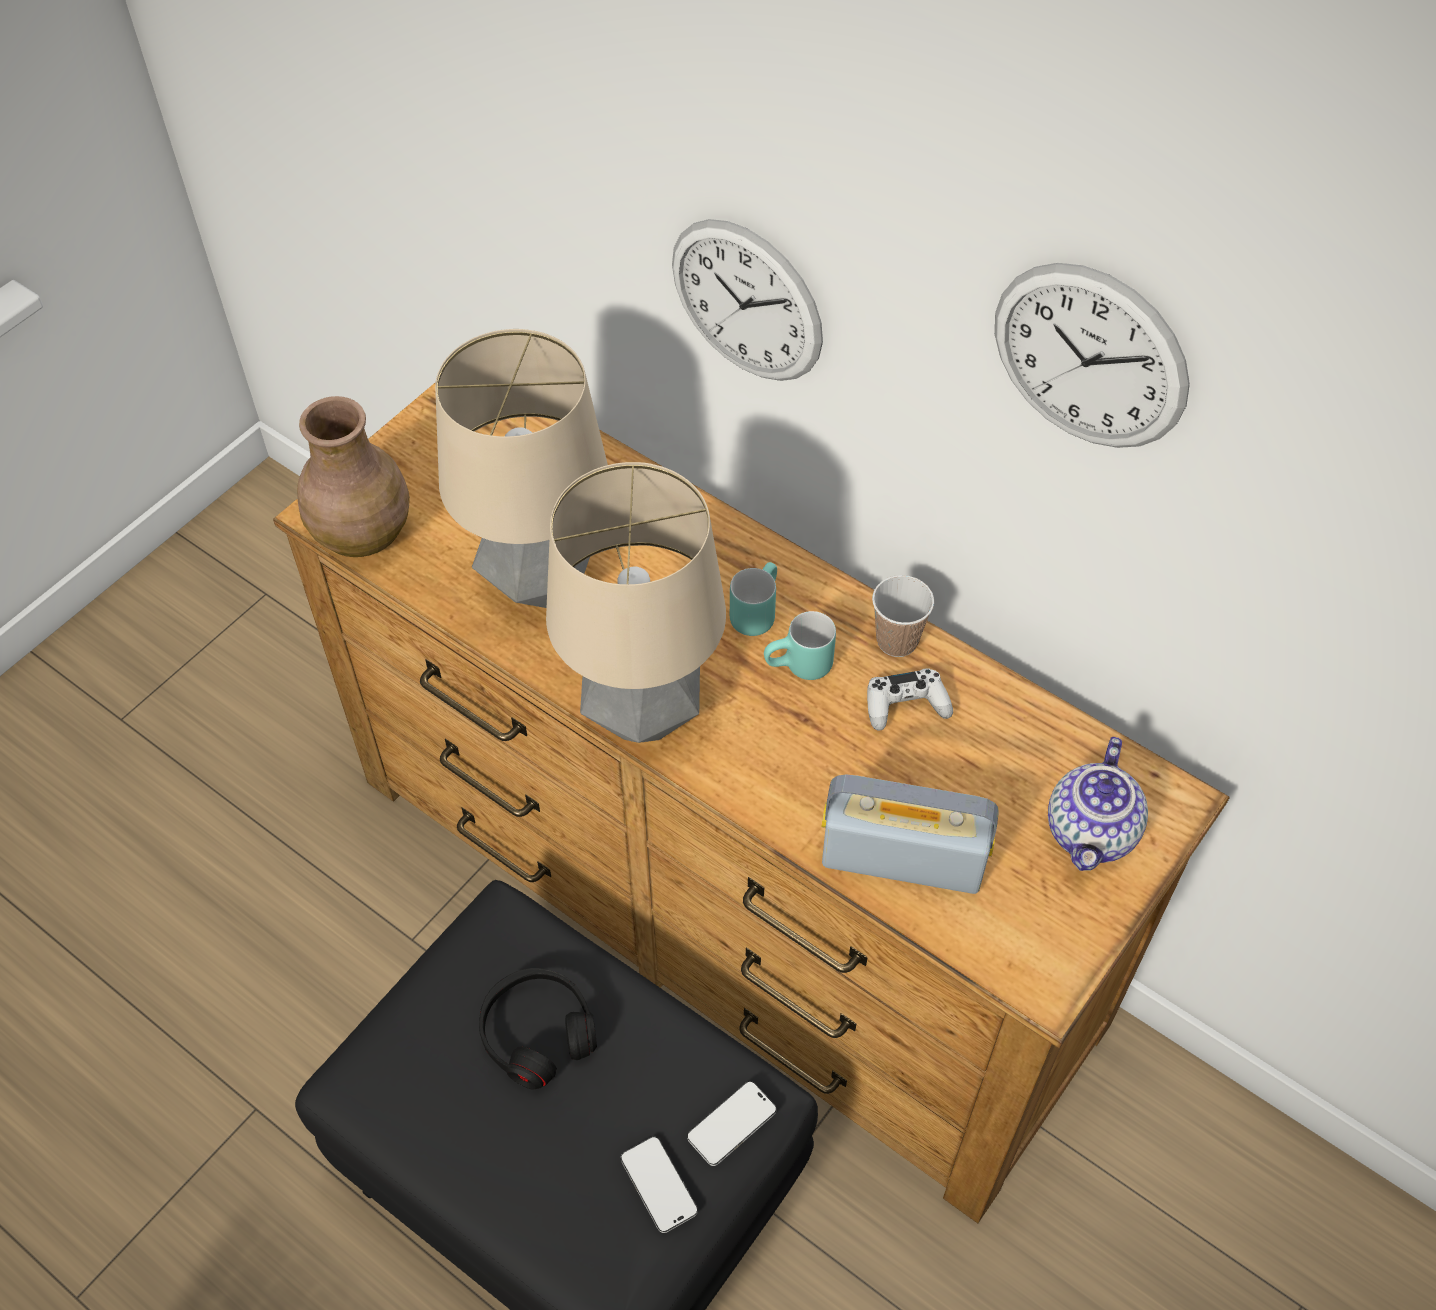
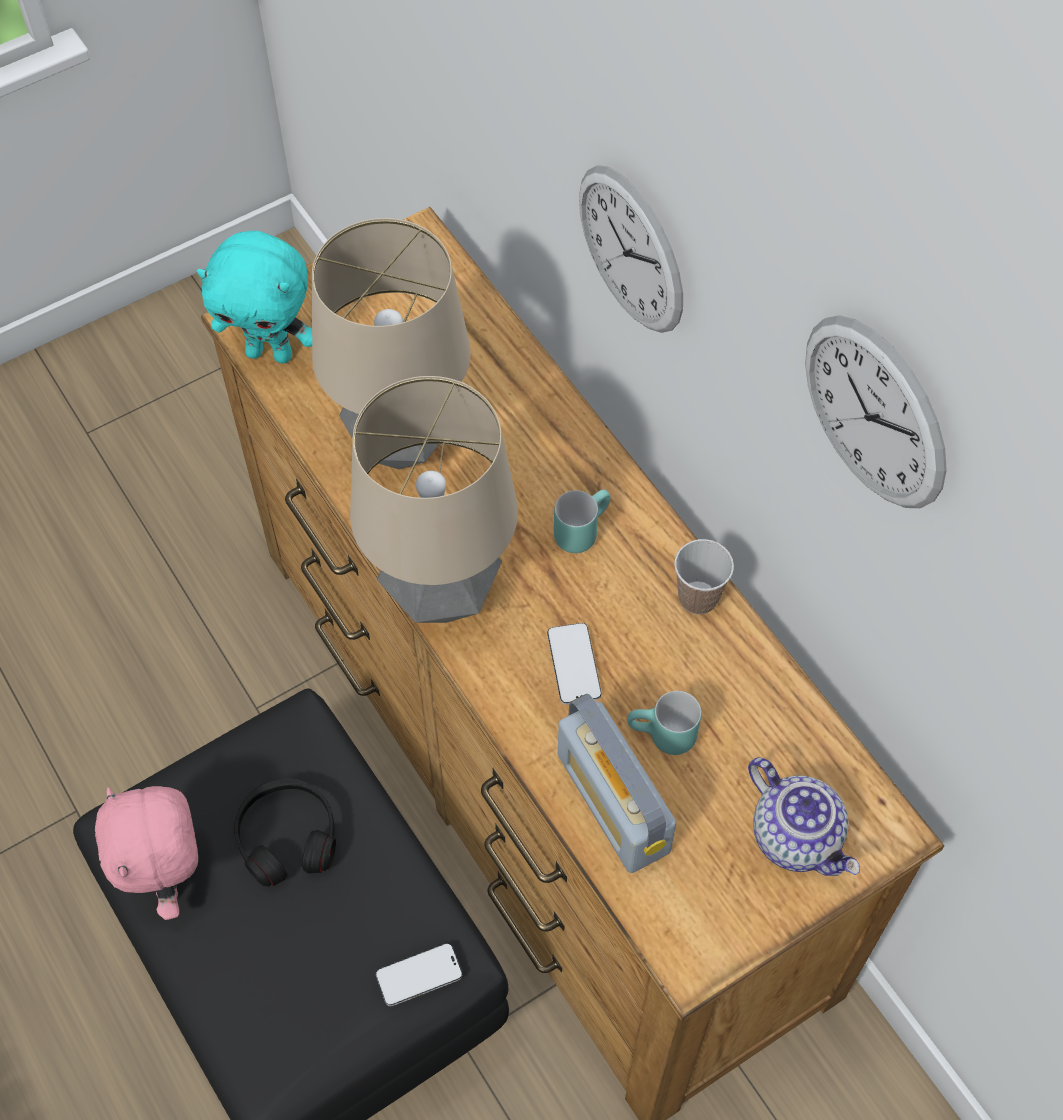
camera: 20 degrees right, 5 degrees up
(364, 534) = (271, 352): brown vase -> turquoise plush toy
(428, 1119) = (170, 879): none -> pink plush toy
(659, 1185) = (336, 1005): phone -> phone (574, 665)
(800, 669) = (598, 596): turquoise mug -> turquoise mug (662, 738)
(902, 859) = (613, 803): radio -> radio turned 150 degrees counterclockwise
(906, 705) = (679, 661): white game controller -> none
(1092, 832) = (797, 836): teapot -> teapot turned 75 degrees counterclockwise

